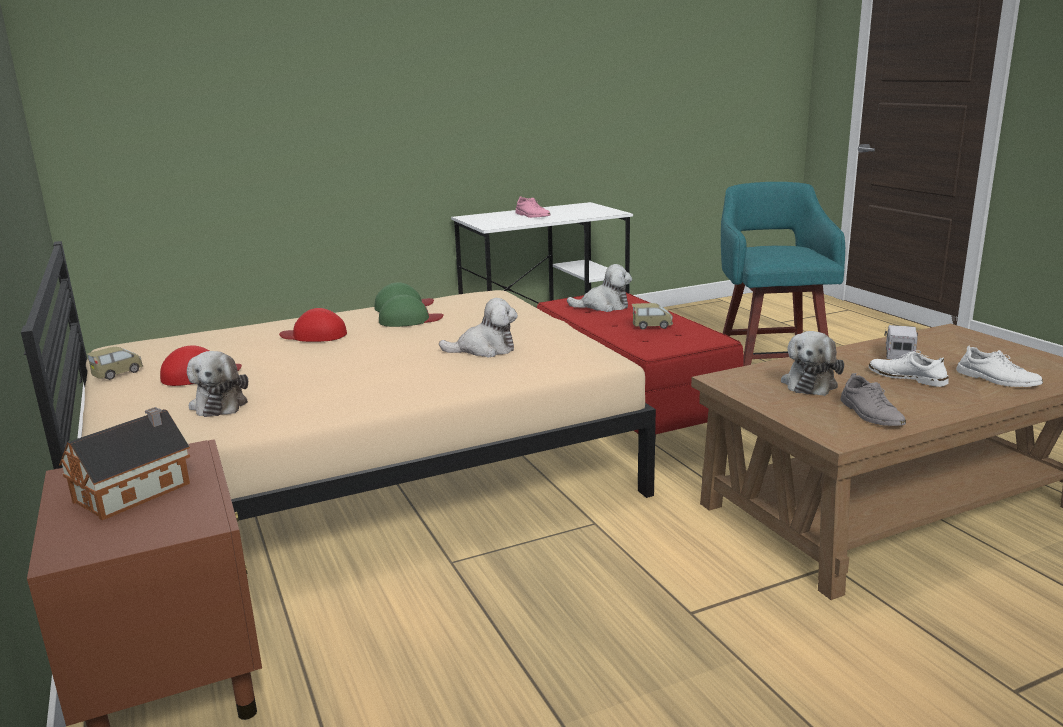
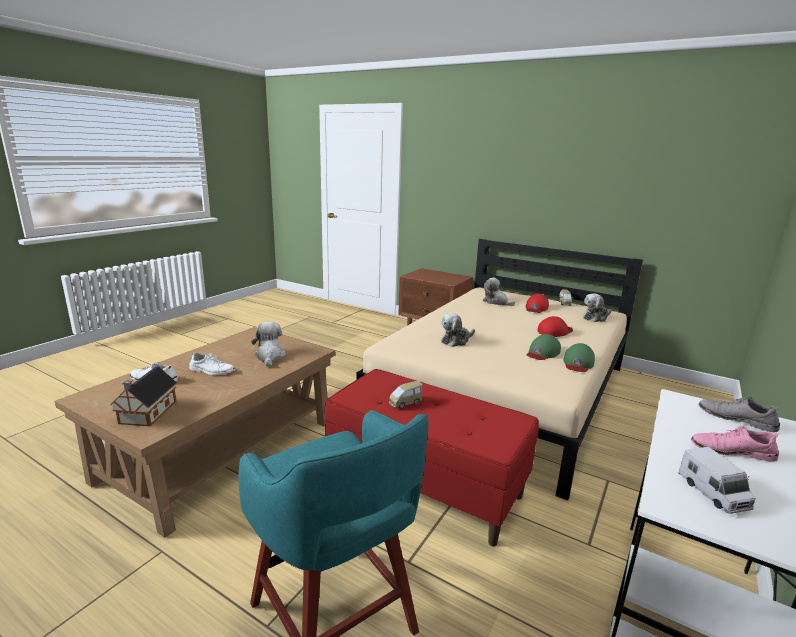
camera: 145 degrees right, 0 degrees up
(137, 491) = (439, 277): toy house -> toy house (146, 413)
(603, 306) = (476, 424): plush toy -> plush toy (596, 318)
(870, 414) = (239, 344): grey shoe -> grey shoe (736, 419)
(899, 354) = (209, 391): toy truck -> toy truck (713, 493)

